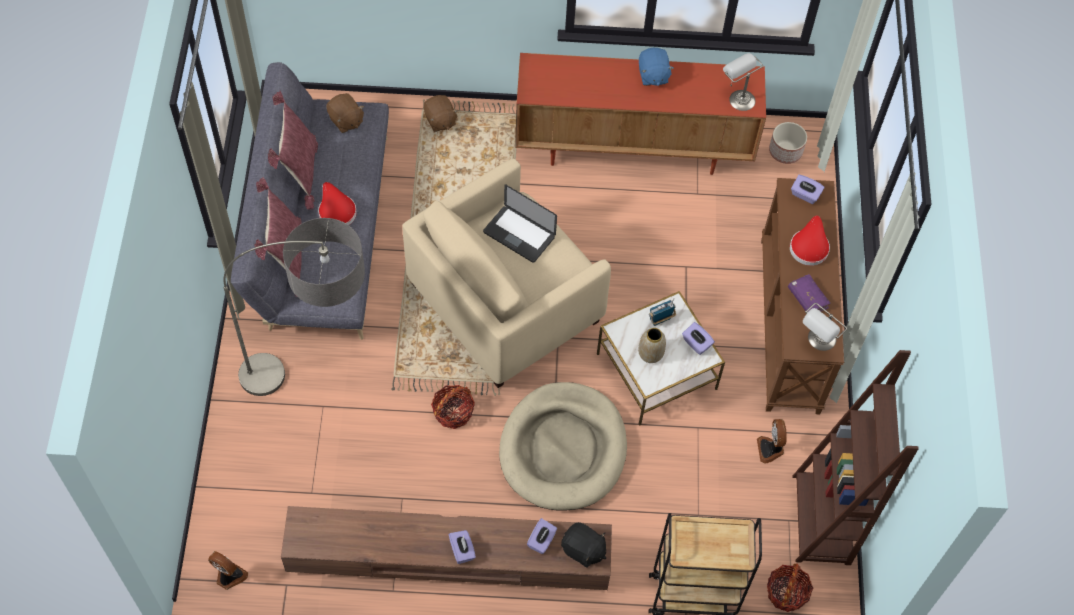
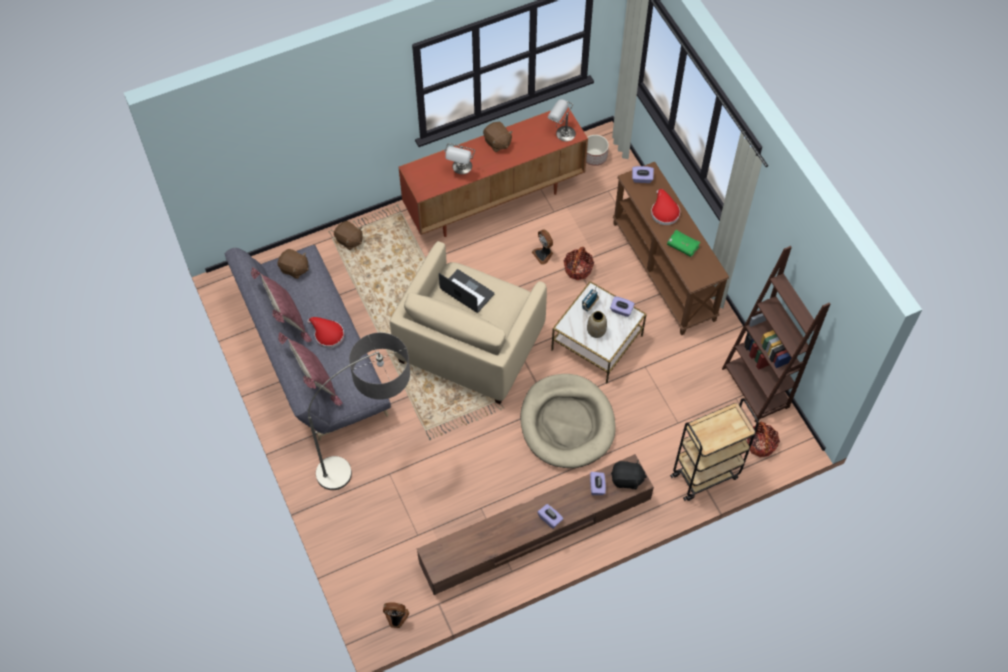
camera: 25 degrees left, 0 degrees up
(453, 412) = (480, 434): basket -> basket (578, 269)
(519, 234) = (467, 292): laptop -> laptop turned 150 degrees counterclockwise
(653, 75) = (497, 143): blue plush toy -> brown plush toy
(770, 449) = (698, 358): fan -> fan (543, 254)
(807, 298) = (682, 246): purple book -> green book
(818, 342) = (706, 271): white table lamp -> white table lamp (461, 169)

